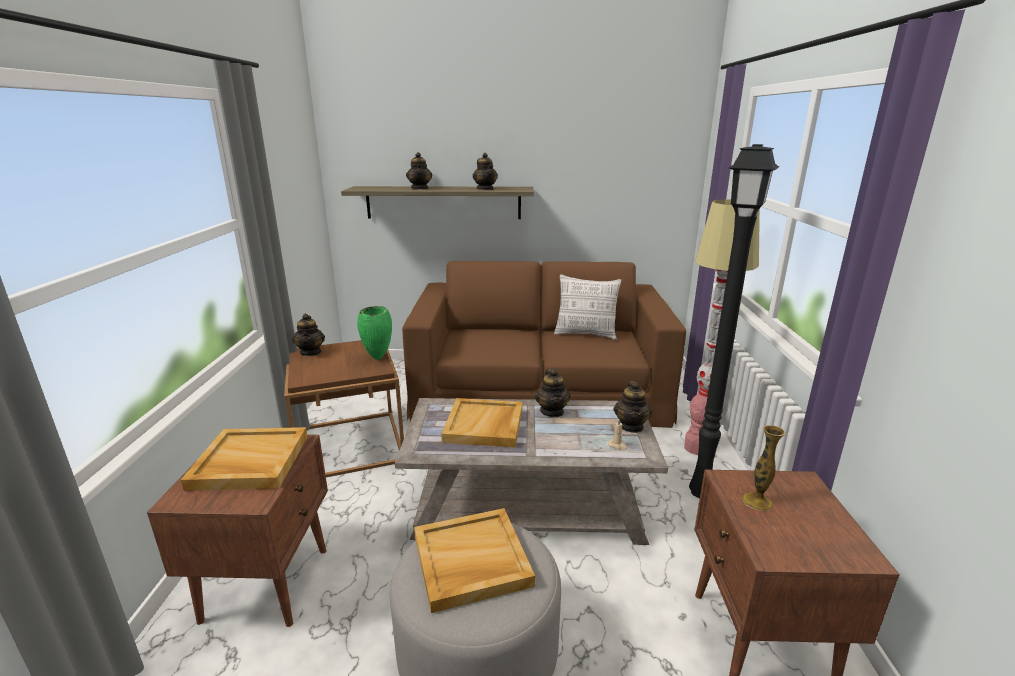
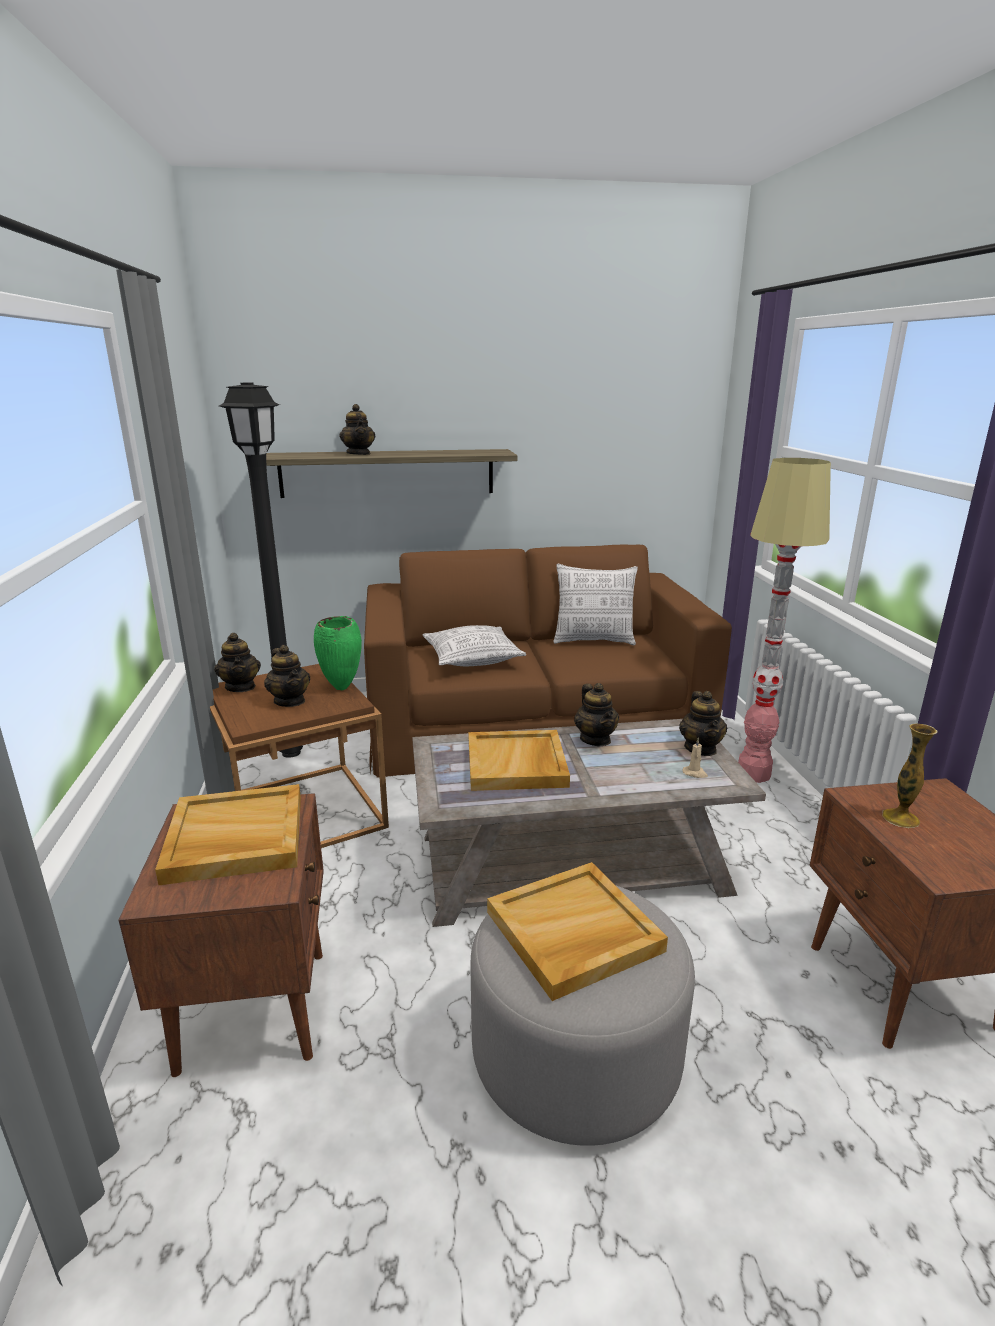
camera: 10 degrees left, 0 degrees up
(485, 189) = (450, 453): teapot -> teapot (290, 701)
(489, 342) = (472, 659): none -> pillow
(698, 493) = (773, 827): black floor lamp -> black floor lamp (289, 753)

